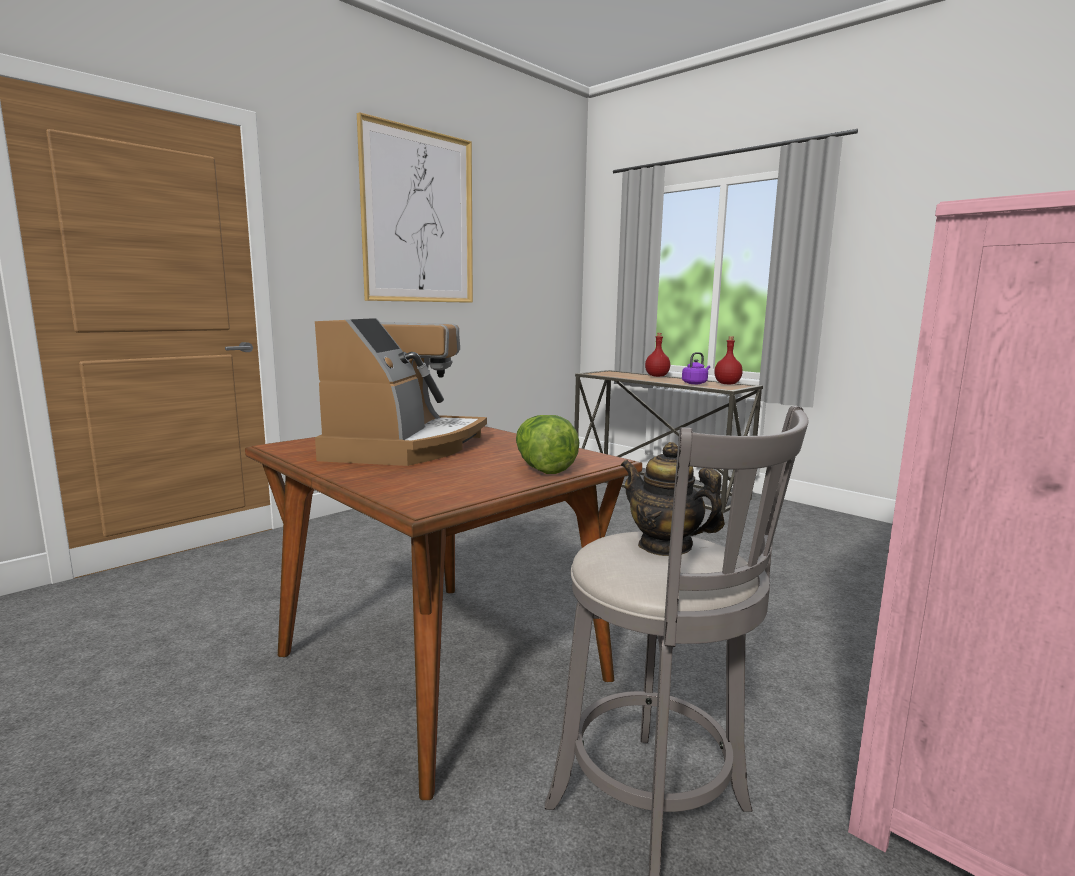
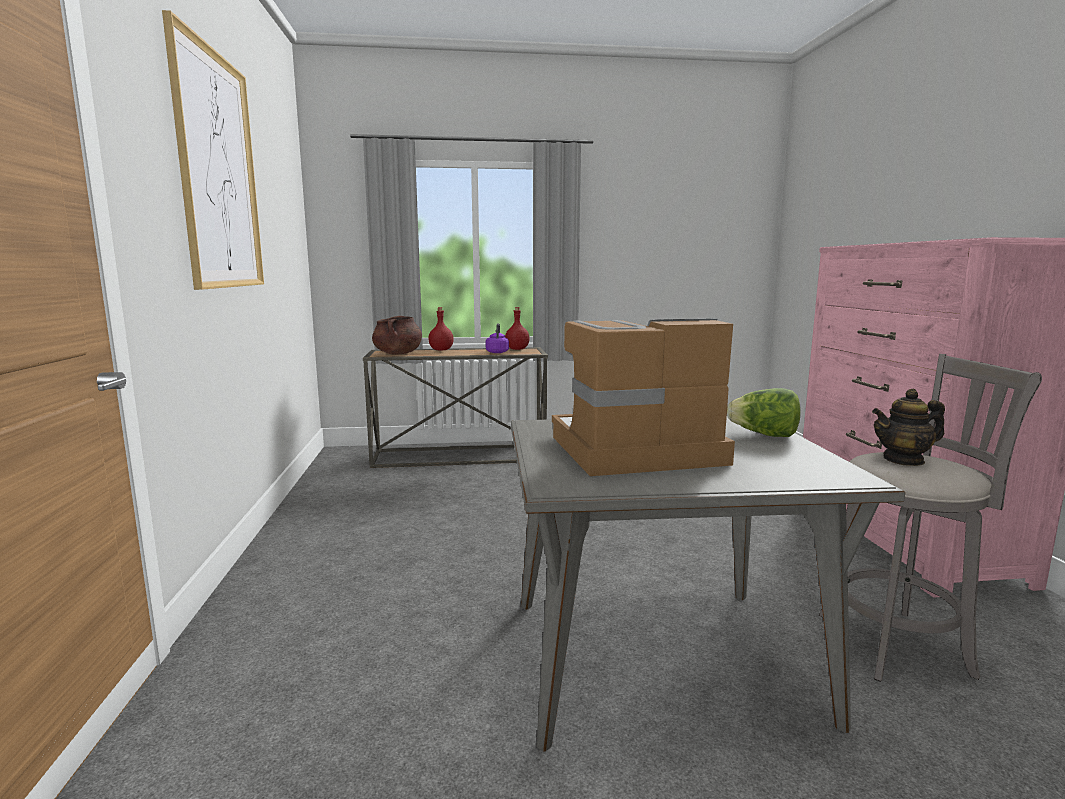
camera: 50 degrees left, 0 degrees up
(405, 447) = (633, 451): coffee machine -> coffee machine turned 60 degrees counterclockwise
(440, 666) = (659, 658): brown dining table -> grey dining table
(612, 374) = (398, 354): none -> brown cooking pot

